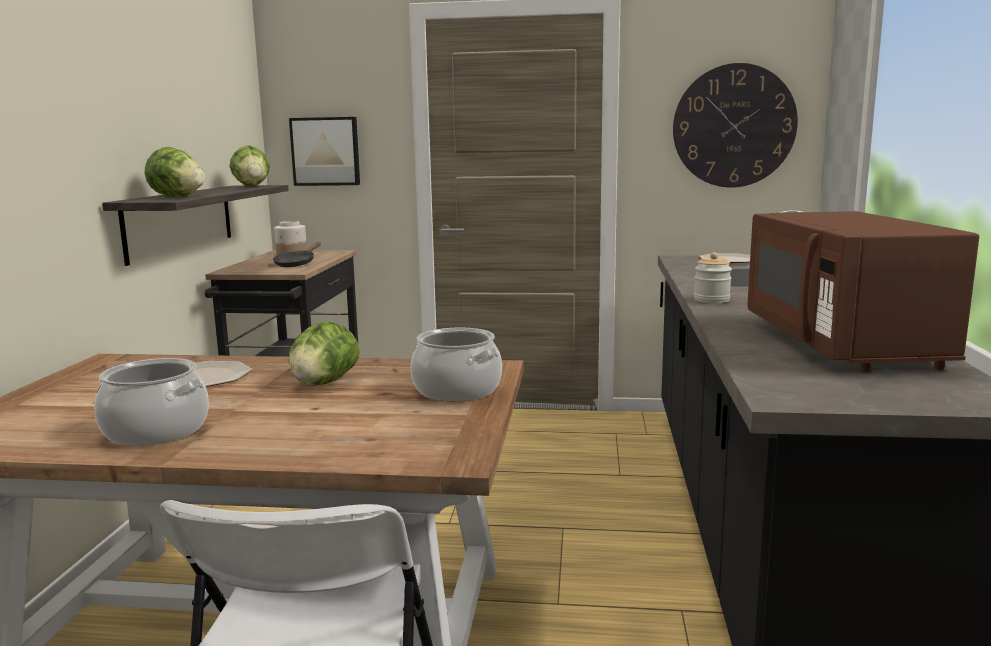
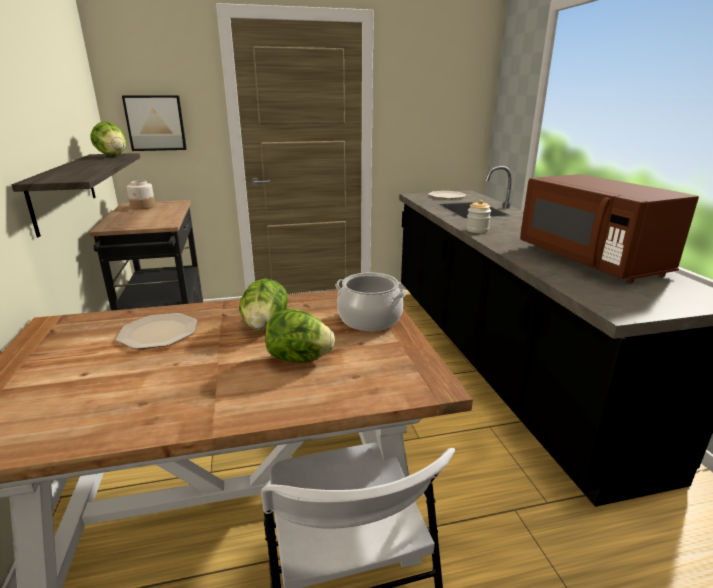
camera: 20 degrees left, 10 degrees up
(157, 430) = (171, 397): cooking pot -> none
(177, 197) = (74, 173): lettuce -> lettuce (299, 359)
(297, 264) = (158, 216): black frying pan -> none
(734, 126) = (443, 107): wall clock -> none

